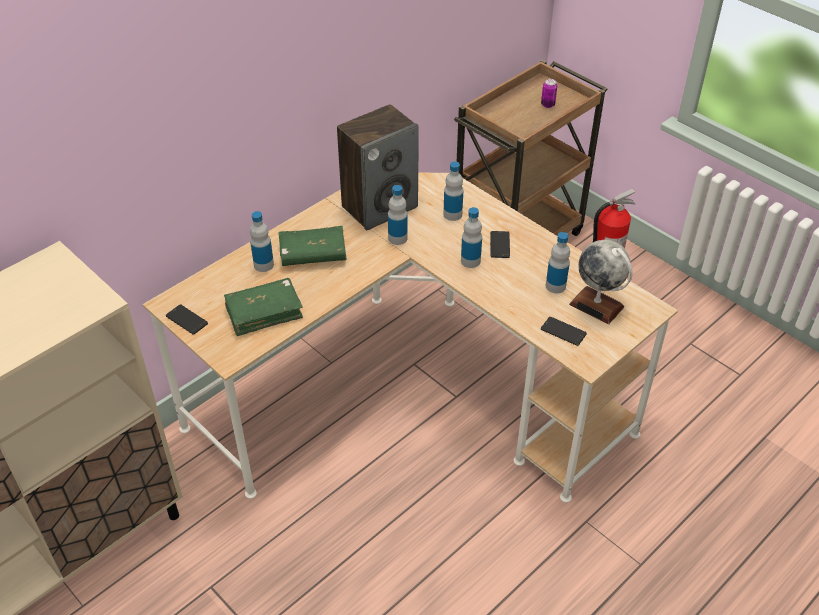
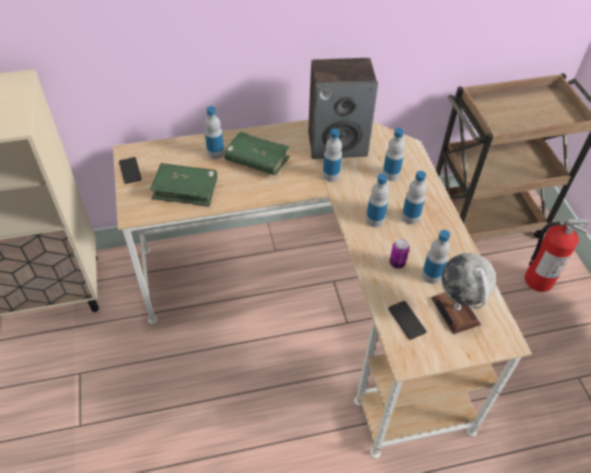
camera: 30 degrees right, 5 degrees up
(500, 245) = (410, 217): phone -> bottle
(547, 105) = (542, 114): can -> can (397, 263)

